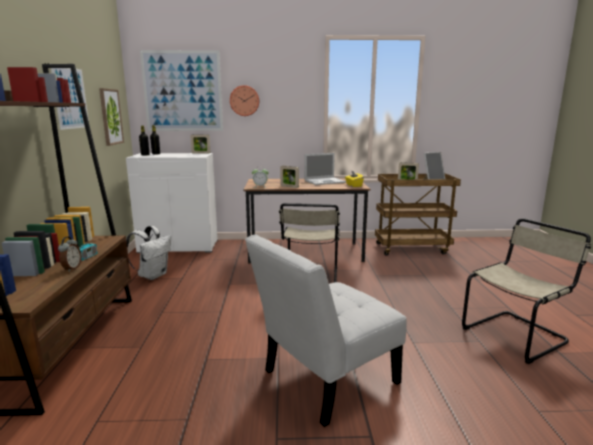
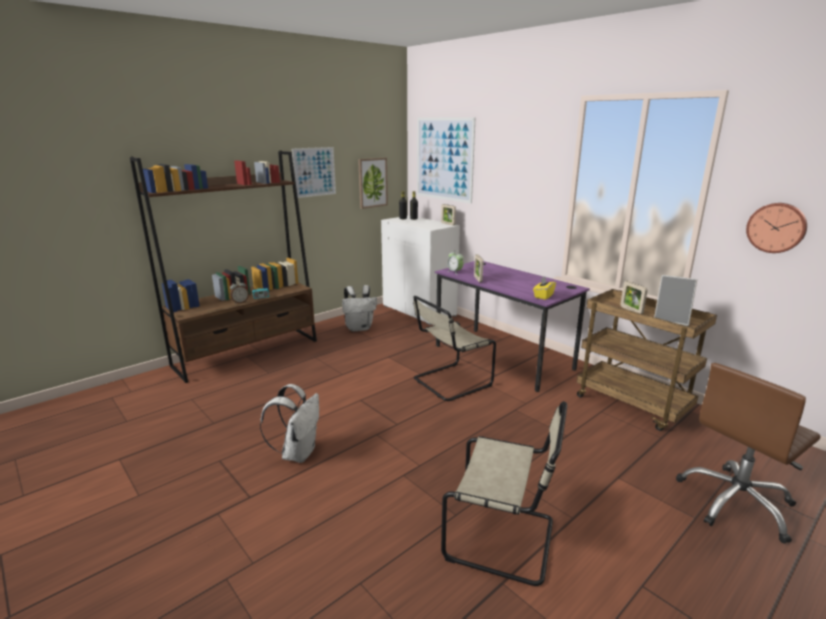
camera: 50 degrees right, 5 degrees up
(244, 100) = (492, 173): wall clock -> wall clock (776, 227)
(305, 252) = (502, 357): brown desk -> purple desk
(324, 380) = (298, 453): white chair -> white backpack
(325, 181) = (534, 282): laptop -> none
(520, 267) = (736, 502): none -> brown office chair

